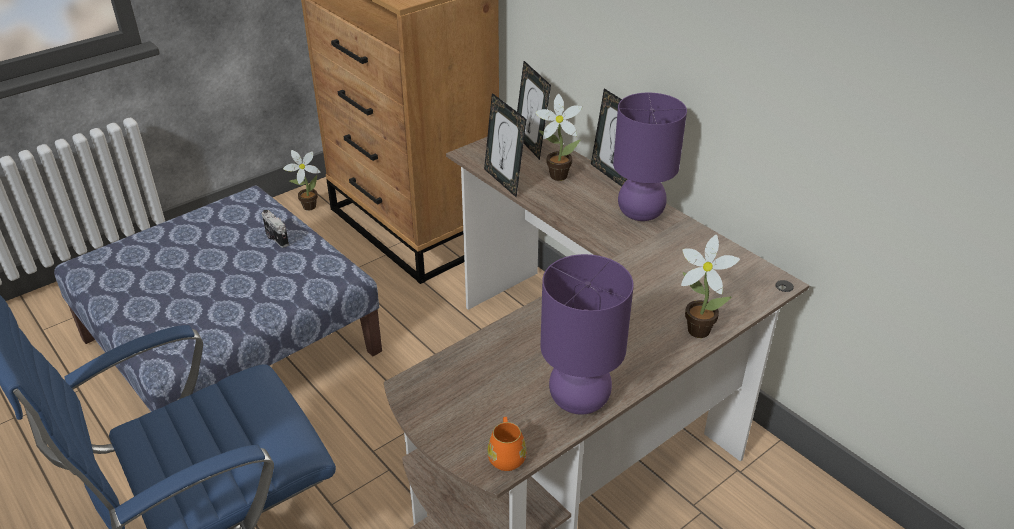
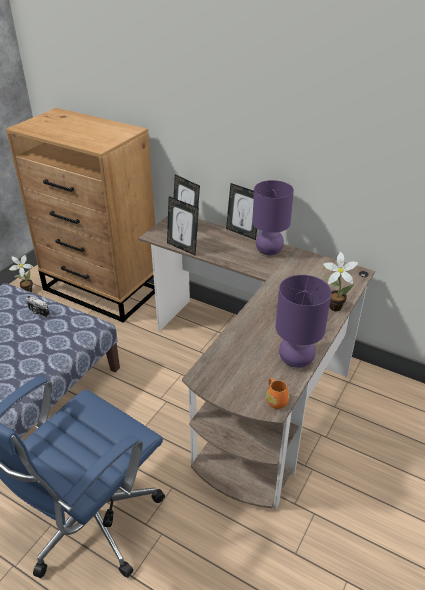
camera: 20 degrees left, 0 degrees up
(555, 175) = (210, 238): potted plant -> none

